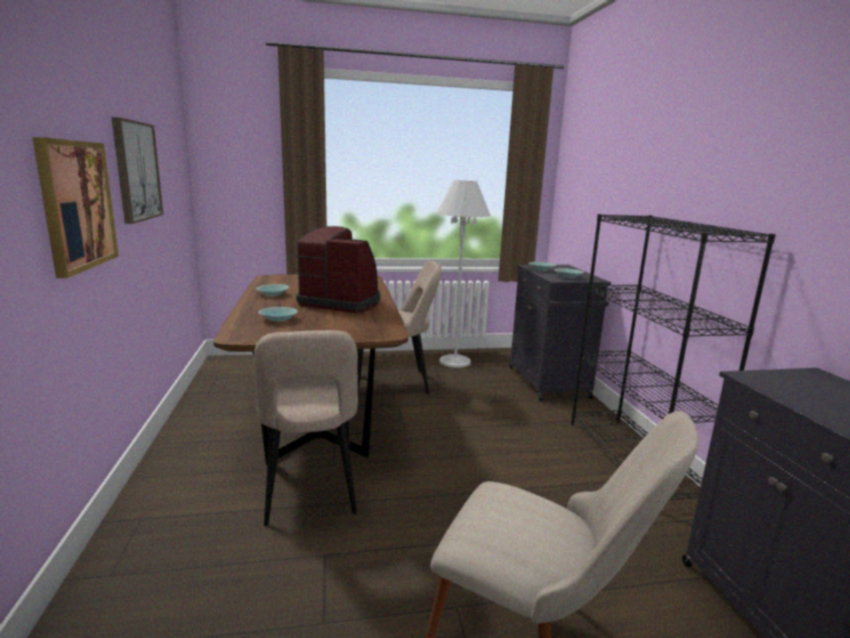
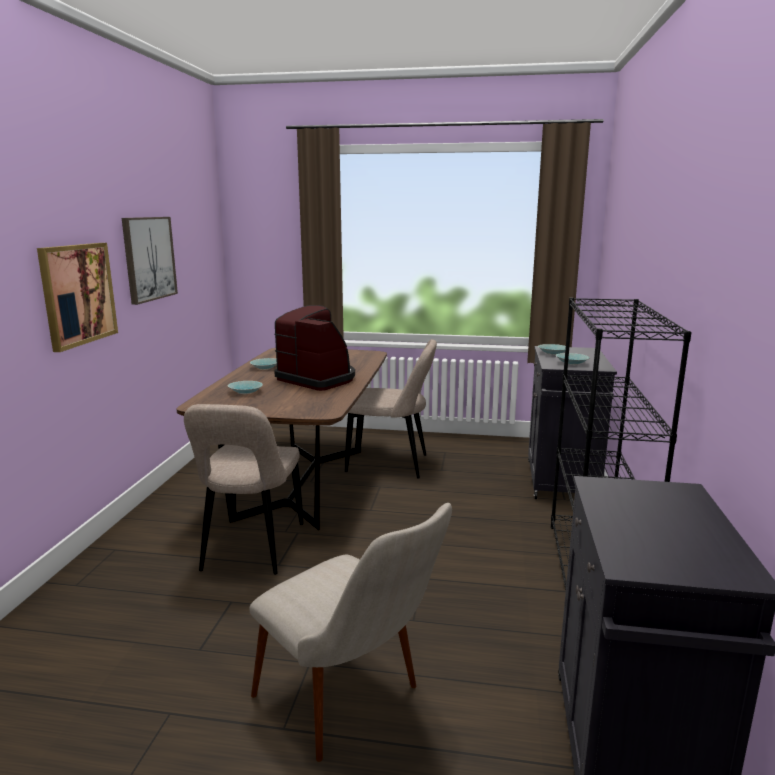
camera: 20 degrees right, 0 degrees up
(455, 361) = (471, 448): white floor lamp -> none

